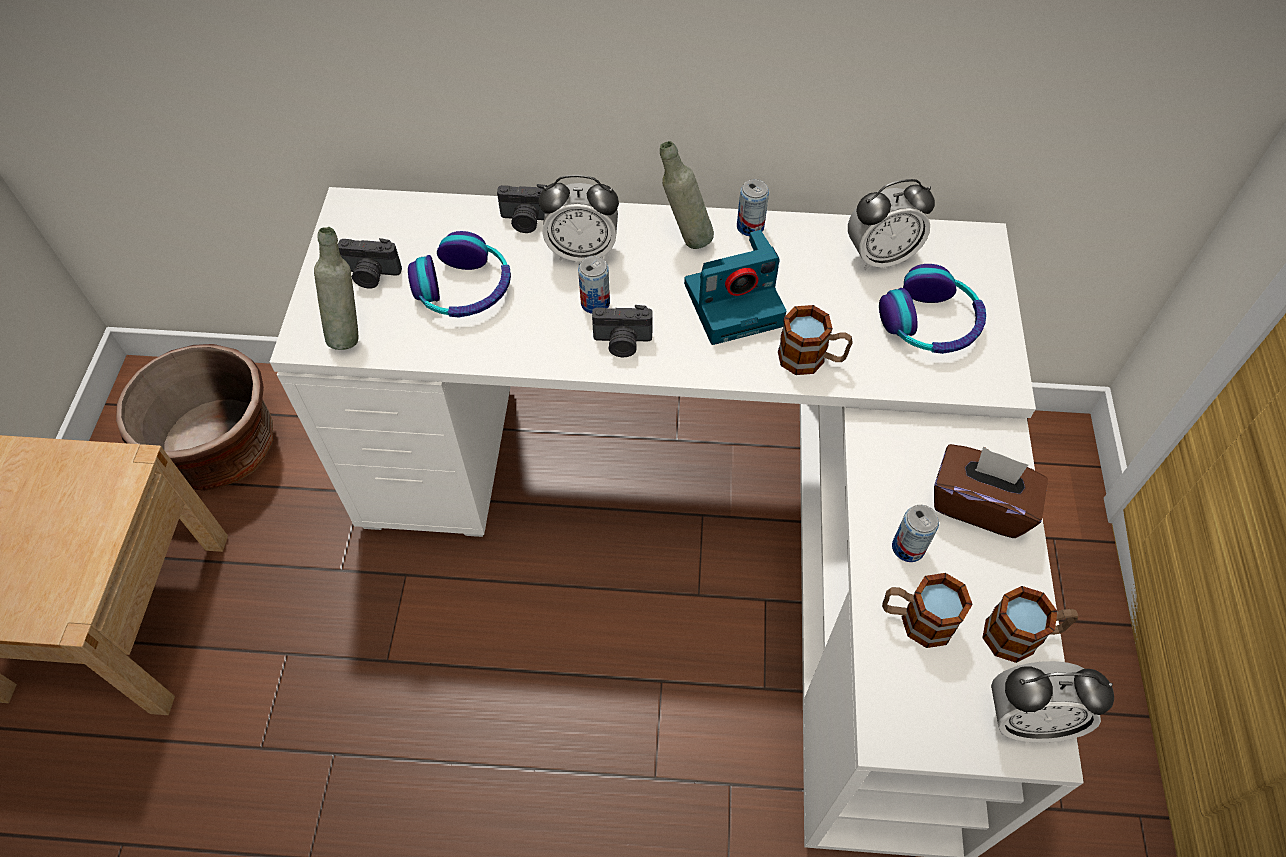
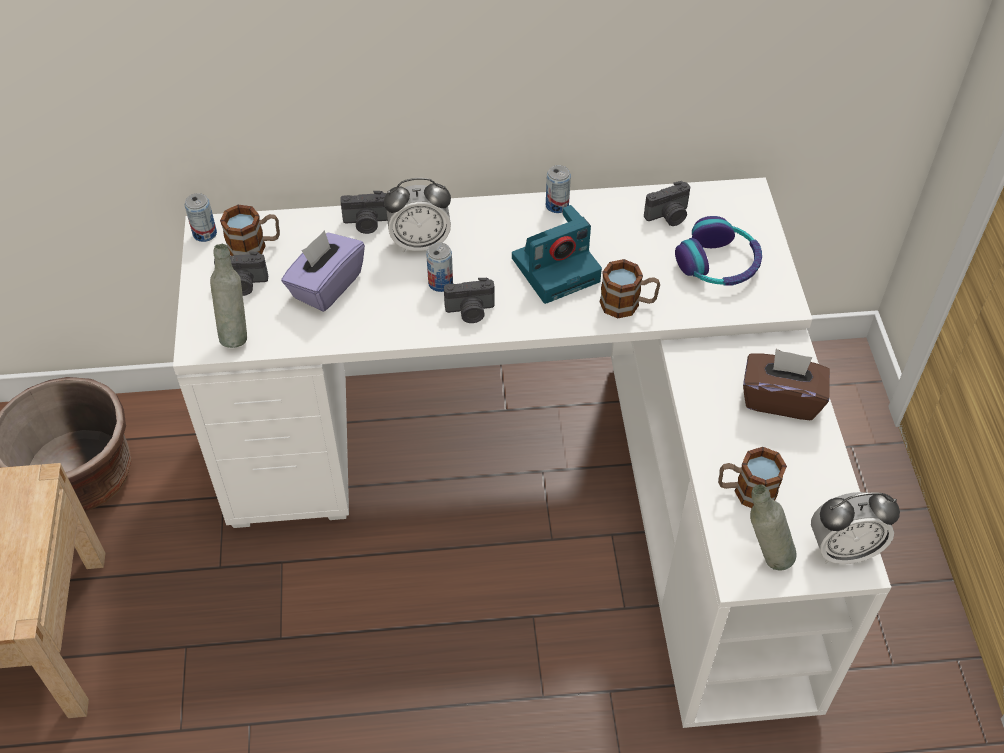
camera: 10 degrees left, 5 degrees down
(464, 289) = (326, 286): headphones -> purple tissue box
(685, 238) = (504, 221): grey bottle -> grey bottle (763, 557)
(880, 256) = (668, 216): alarm clock -> camera
(908, 547) = (730, 439): can -> can (205, 233)
(1021, 635) = (829, 490): mug -> mug (255, 246)

